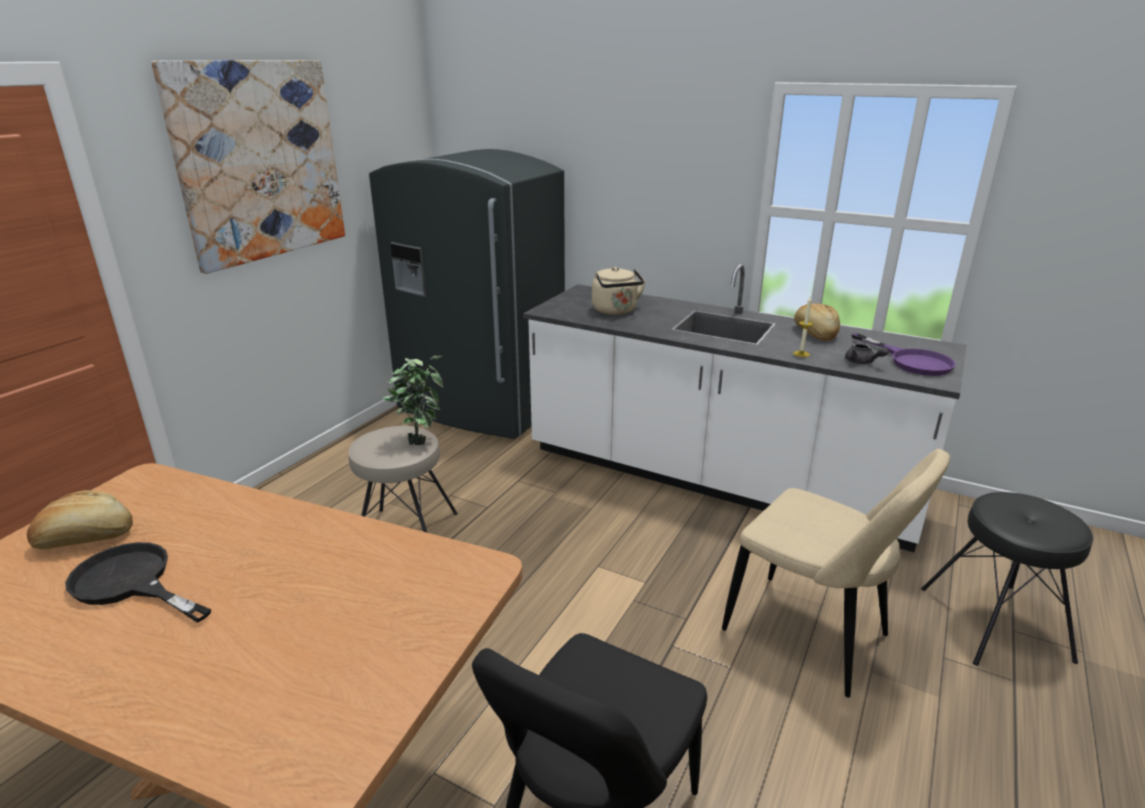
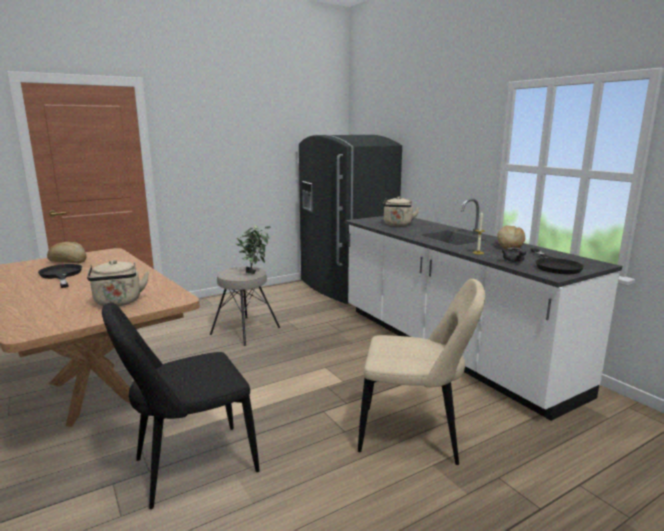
camera: 30 degrees right, 10 degrees down
(260, 161) = (234, 130): picture -> none
(385, 620) = (118, 303): none -> beige kettle
(812, 637) = (415, 436): beige chair -> beige chair turned 60 degrees counterclockwise
(911, 361) = (554, 266): purple frying pan -> black frying pan
(995, 623) = (568, 475): black stool -> none

